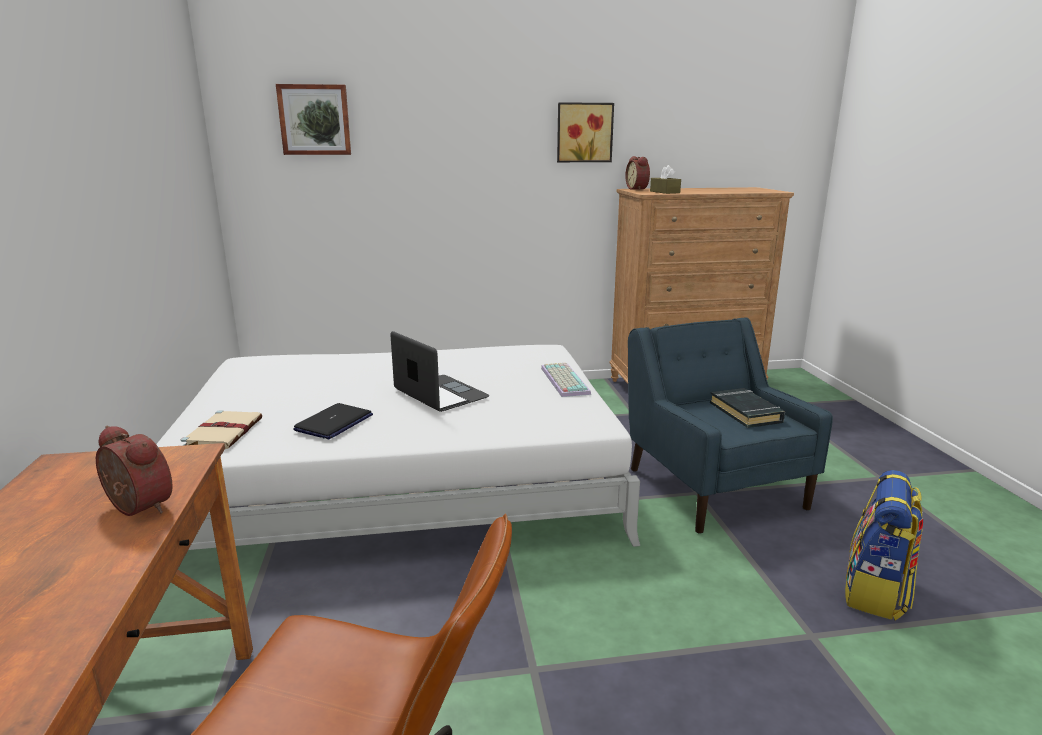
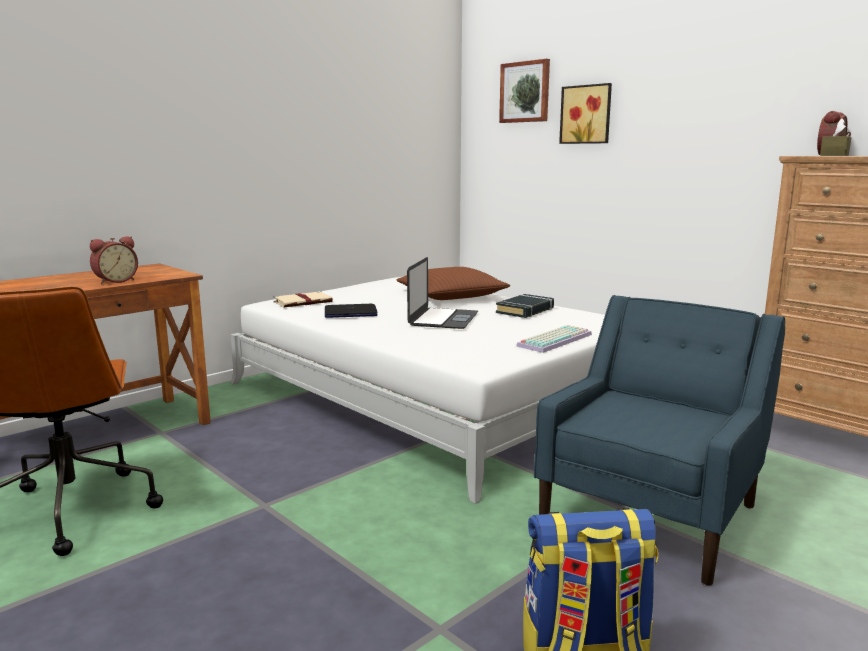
camera: 55 degrees right, 5 degrees down
(136, 509) = (115, 281): alarm clock -> alarm clock turned 45 degrees clockwise
(359, 367) = (451, 296): none -> brown pillow
(584, 132) = (777, 86): picture -> picture (587, 114)
(746, 412) = (671, 421): black book -> black book (525, 310)

